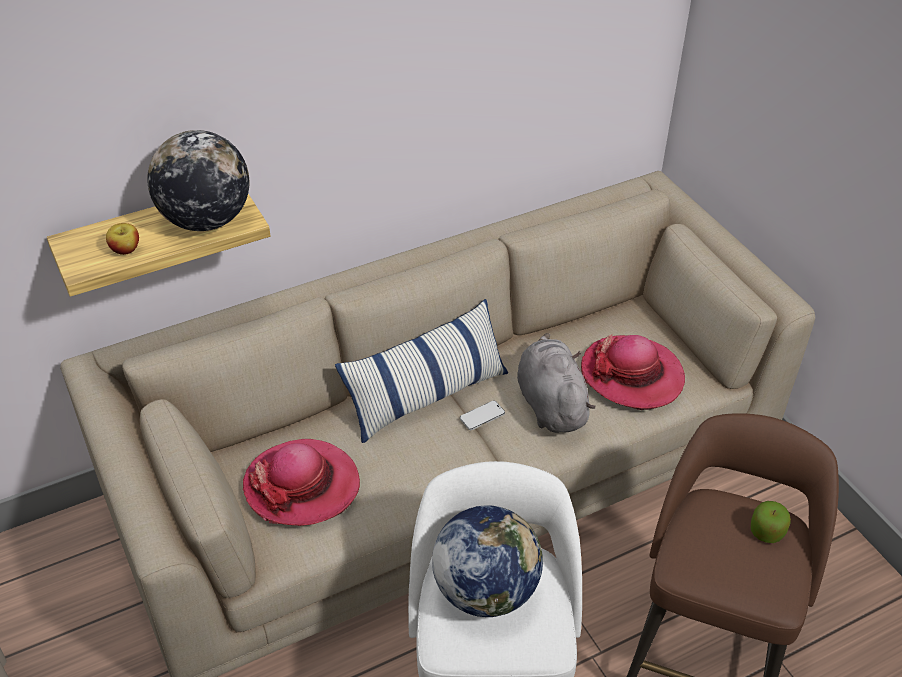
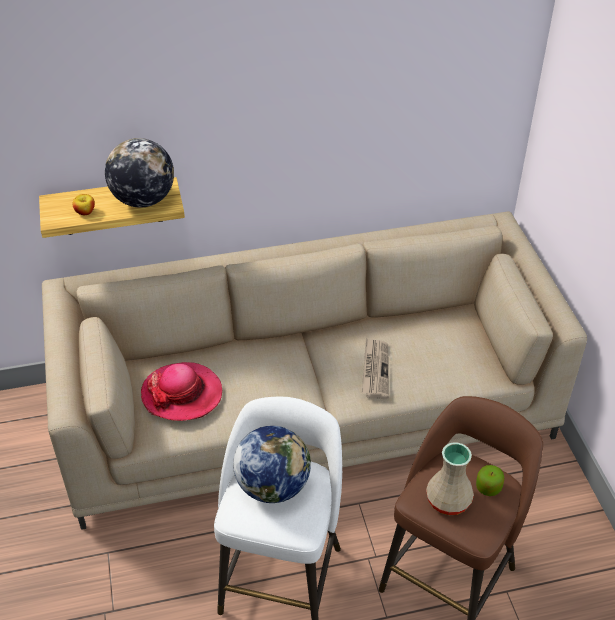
camera: 15 degrees right, 0 degrees up
(426, 396) = (288, 348): pillow -> none
(482, 416) = (322, 370): phone -> none
(550, 403) = (375, 370): grey plush toy -> newspaper
(632, 375) = (442, 360): hat -> none
(724, 560) = (449, 501): none -> beige vase

